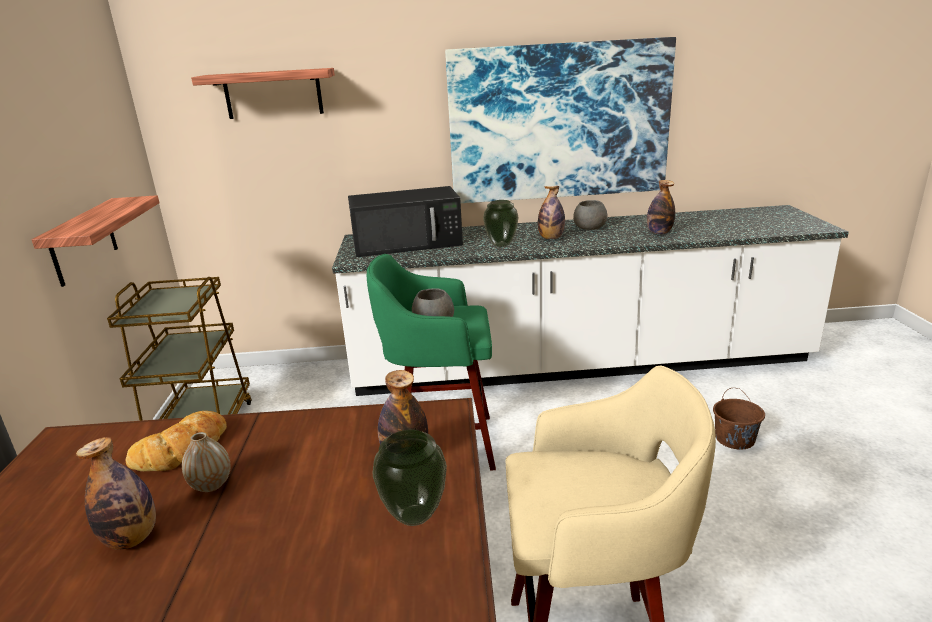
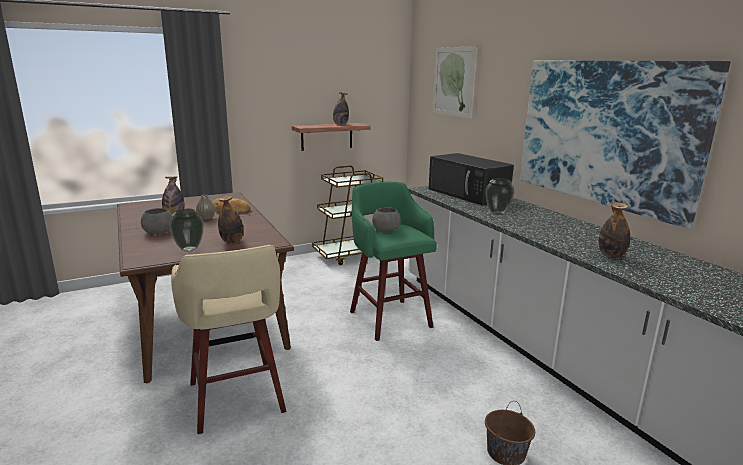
camera: 65 degrees right, 5 degrees down
(273, 94) = (453, 82): shelf -> picture
(551, 238) = (534, 224): bottle -> bottle (340, 124)
(590, 227) = (584, 232): grey bowl -> grey bowl (159, 232)

